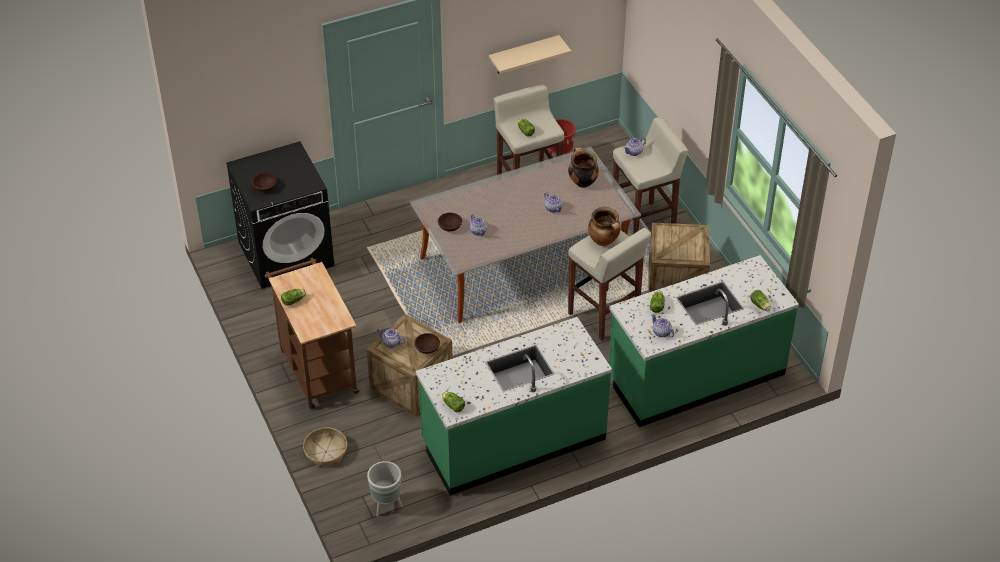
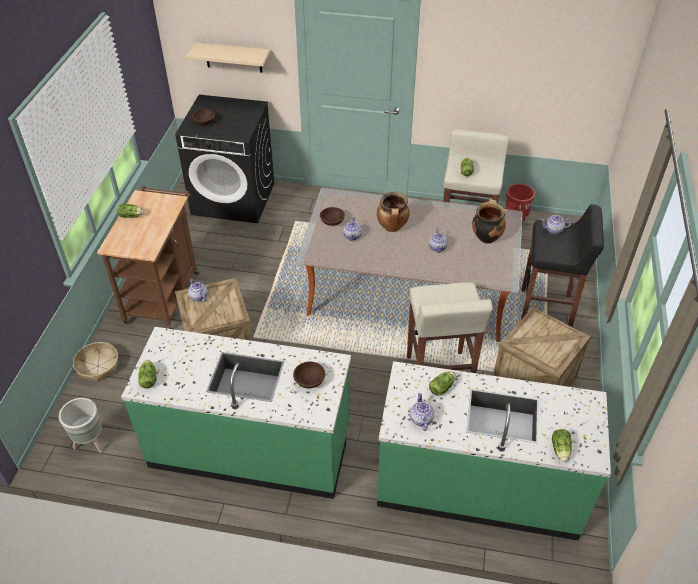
camera: 35 degrees right, 0 degrees up
(427, 348) = (222, 317): brown bowl -> brown bowl (310, 380)
(524, 55) = (504, 102): beige shelf -> beige shelf (233, 57)
(604, 241) = (450, 296): cooking pot -> cooking pot (392, 227)
(644, 224) = (546, 311): beige stool -> black stool

